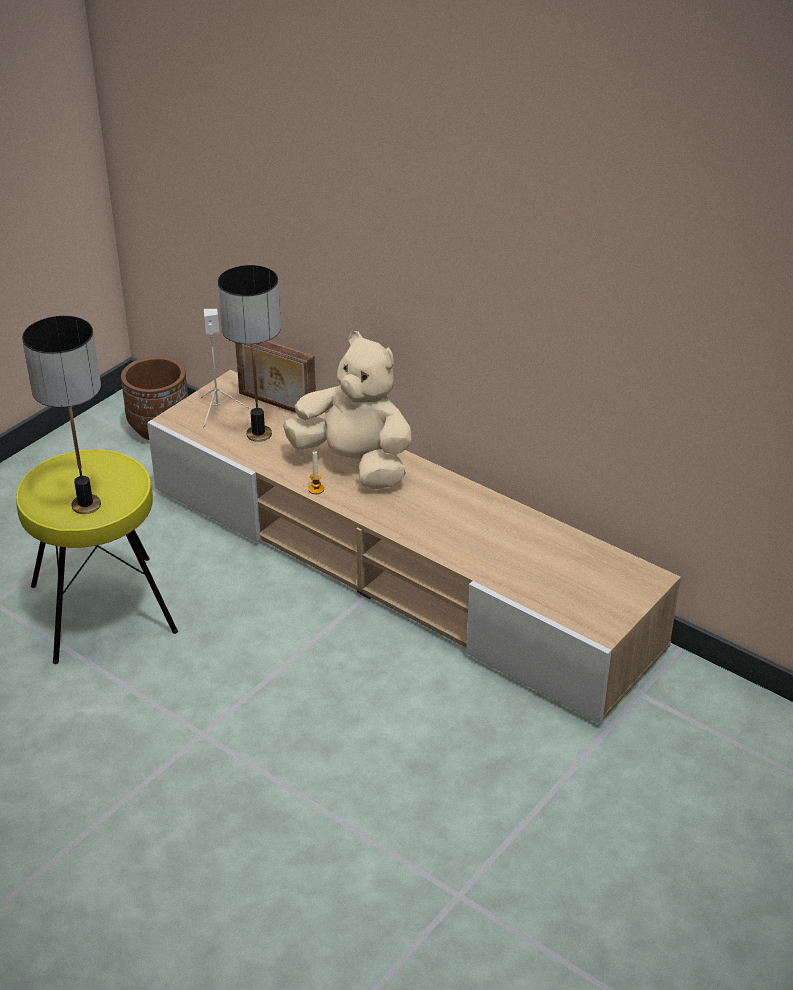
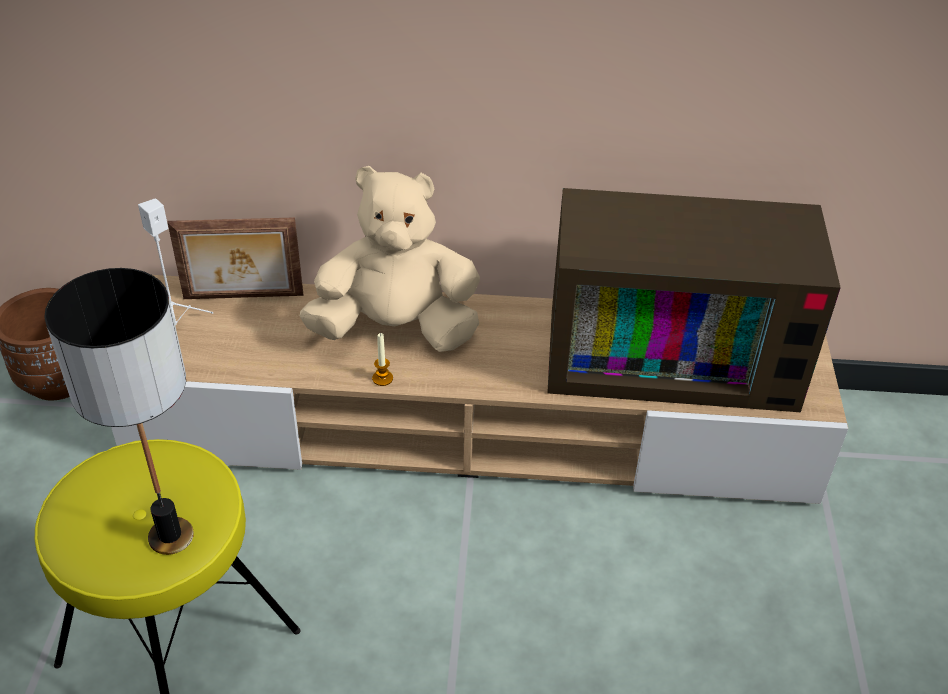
camera: 35 degrees left, 5 degrees up
(259, 434) = (253, 339): table lamp -> none
(532, 555) = (673, 353): none -> television

